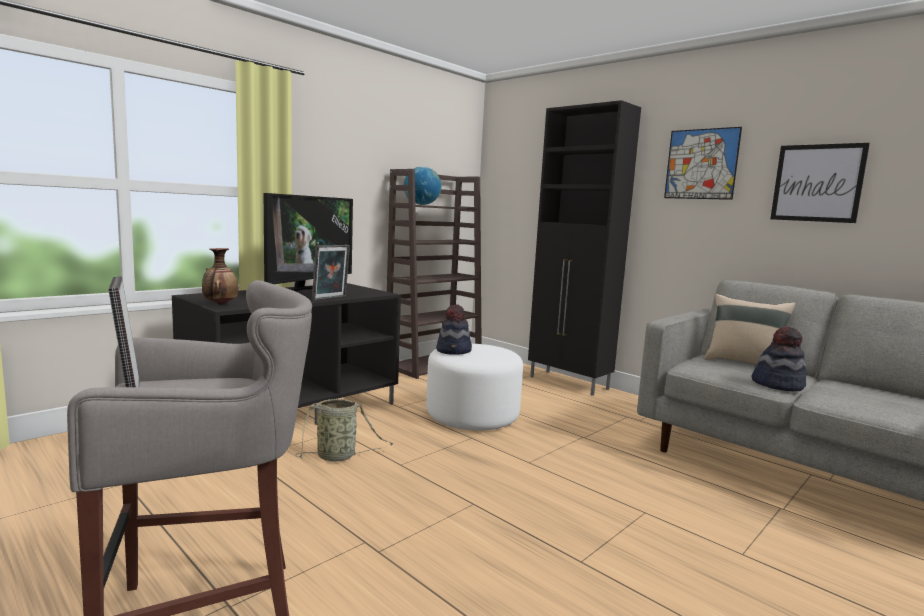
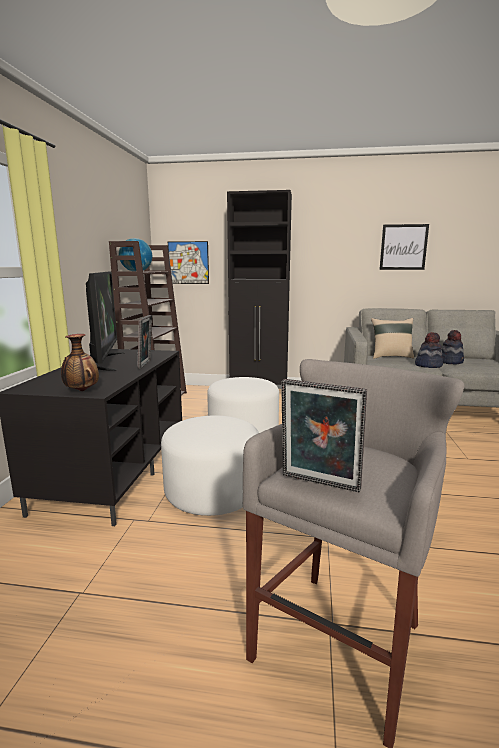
camera: 35 degrees left, 5 degrees up
(339, 456) = (212, 491): basket -> white ottoman
(454, 351) = (231, 387): hat -> hat (450, 362)
(701, 164) = (335, 235): picture -> picture (188, 262)

